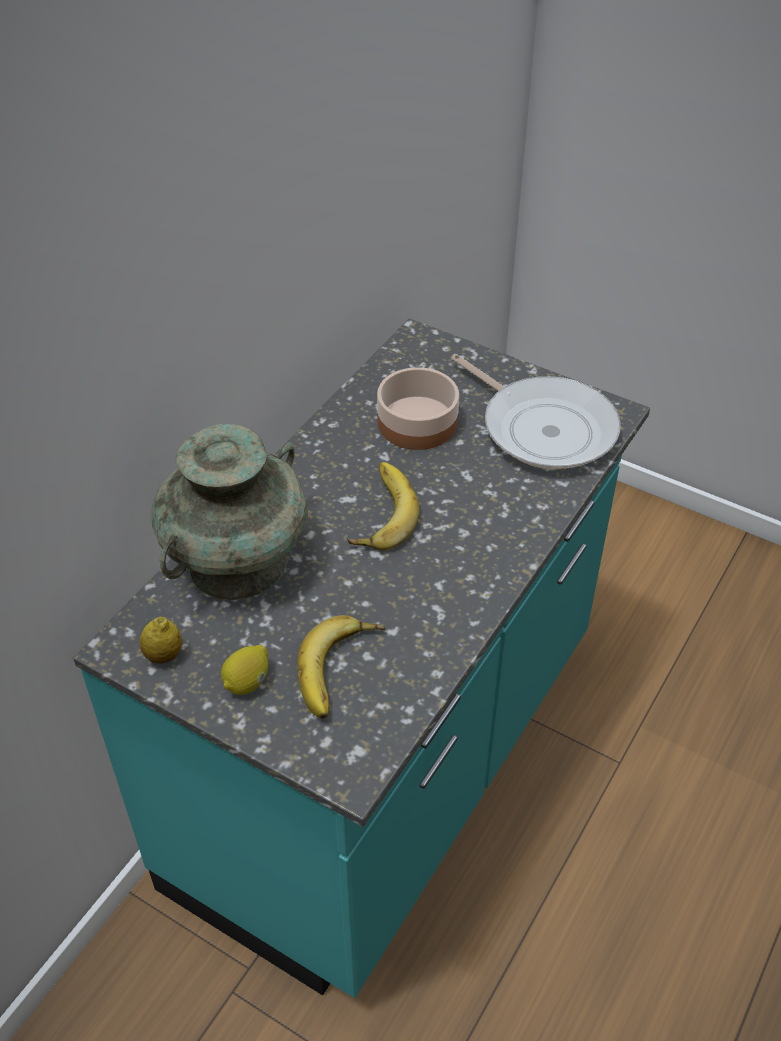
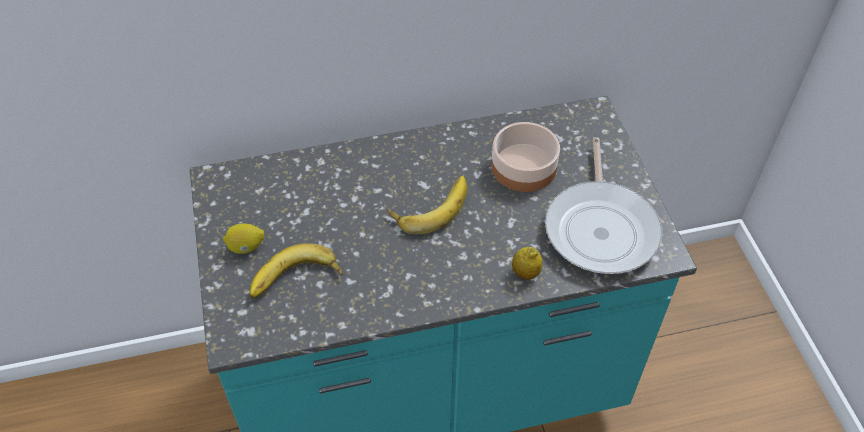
camera: 45 degrees right, 5 degrees up
(163, 655) = (227, 200): lemon -> lemon (525, 273)
(238, 562) = (322, 177): turquoise vase -> none

